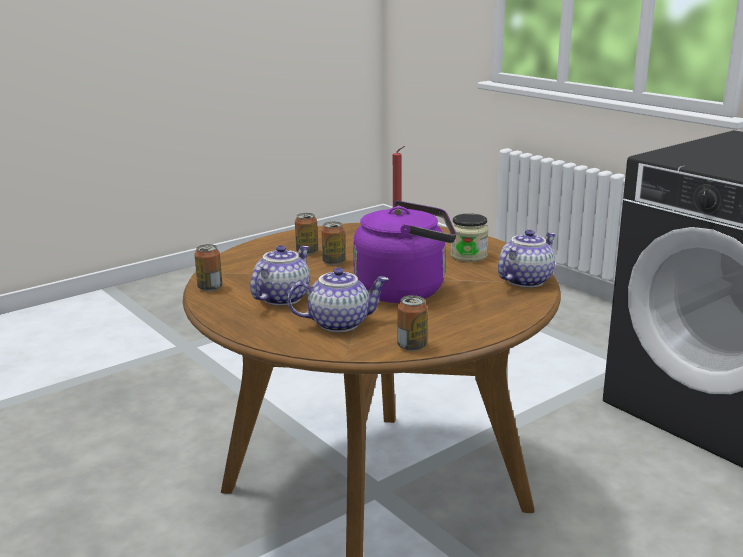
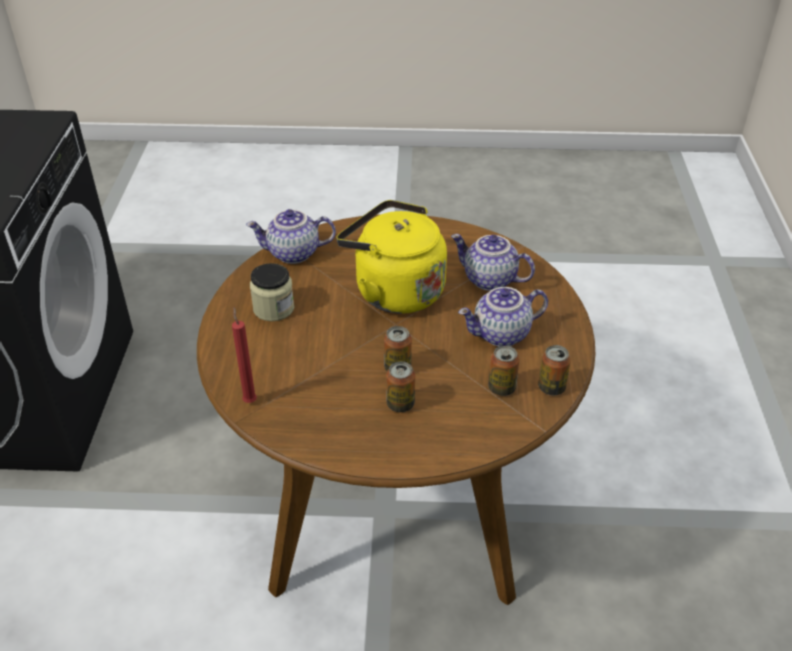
camera: 140 degrees left, 20 degrees up
(406, 290) = (394, 290): purple kettle -> yellow kettle
(412, 346) = (468, 235): can -> can (501, 388)

